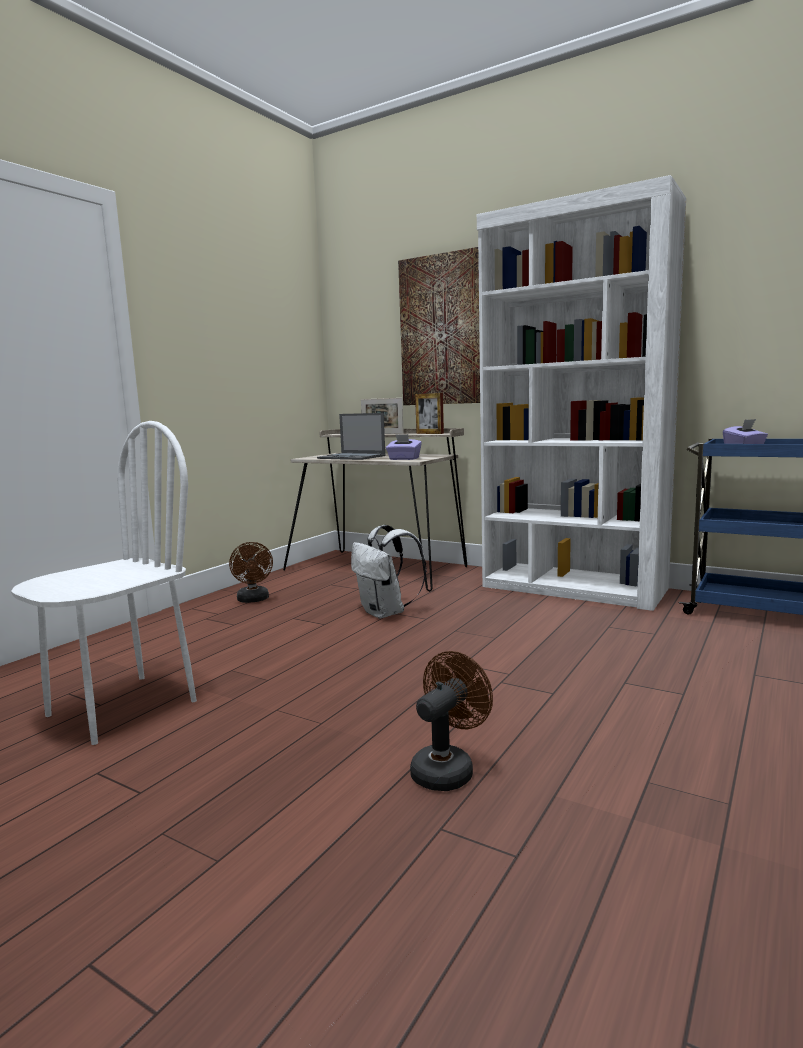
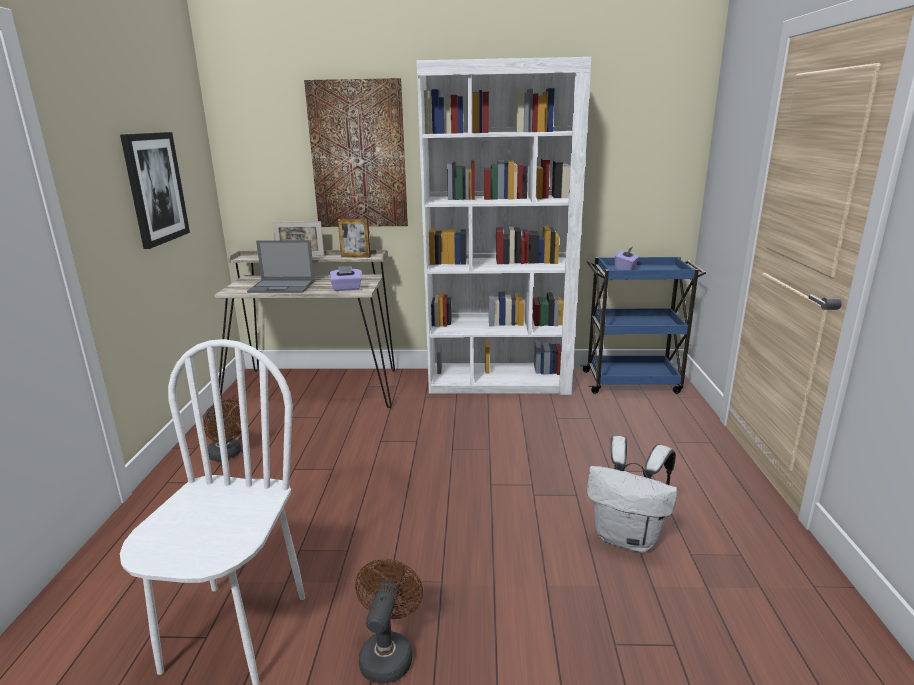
camera: 30 degrees left, 10 degrees up
(244, 353) = (155, 188): none -> picture
(386, 613) = (376, 442): white backpack -> white backpack (628, 537)
(447, 769) = (572, 590): brown fan -> brown fan (388, 653)

